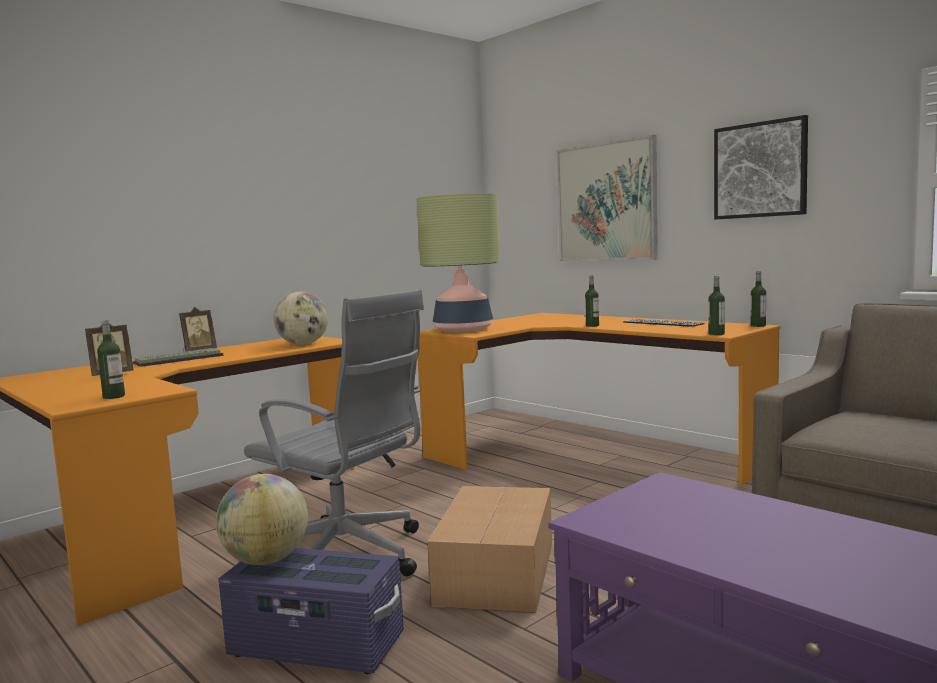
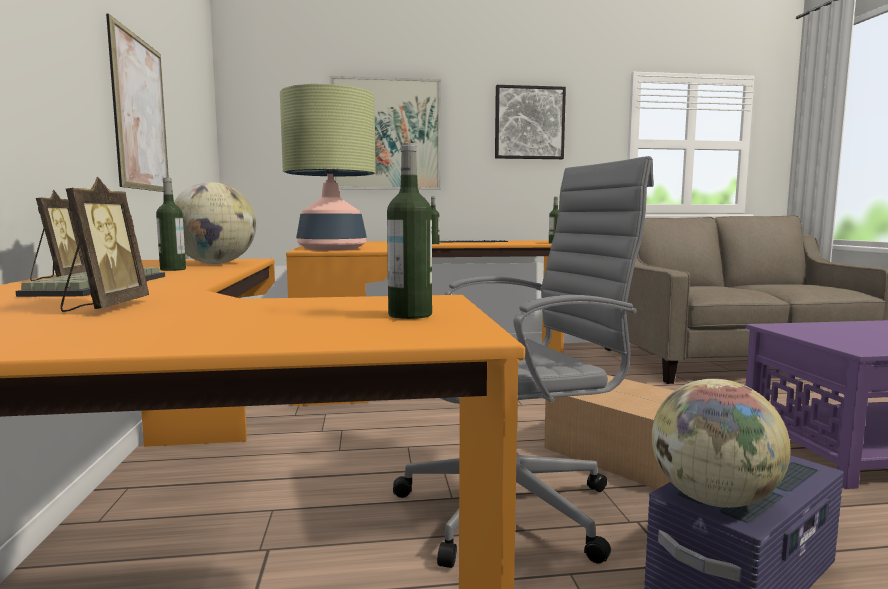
camera: 55 degrees left, 0 degrees up
(336, 233) = (140, 114): none -> picture
(758, 326) = (541, 240): bottle -> bottle (173, 269)

